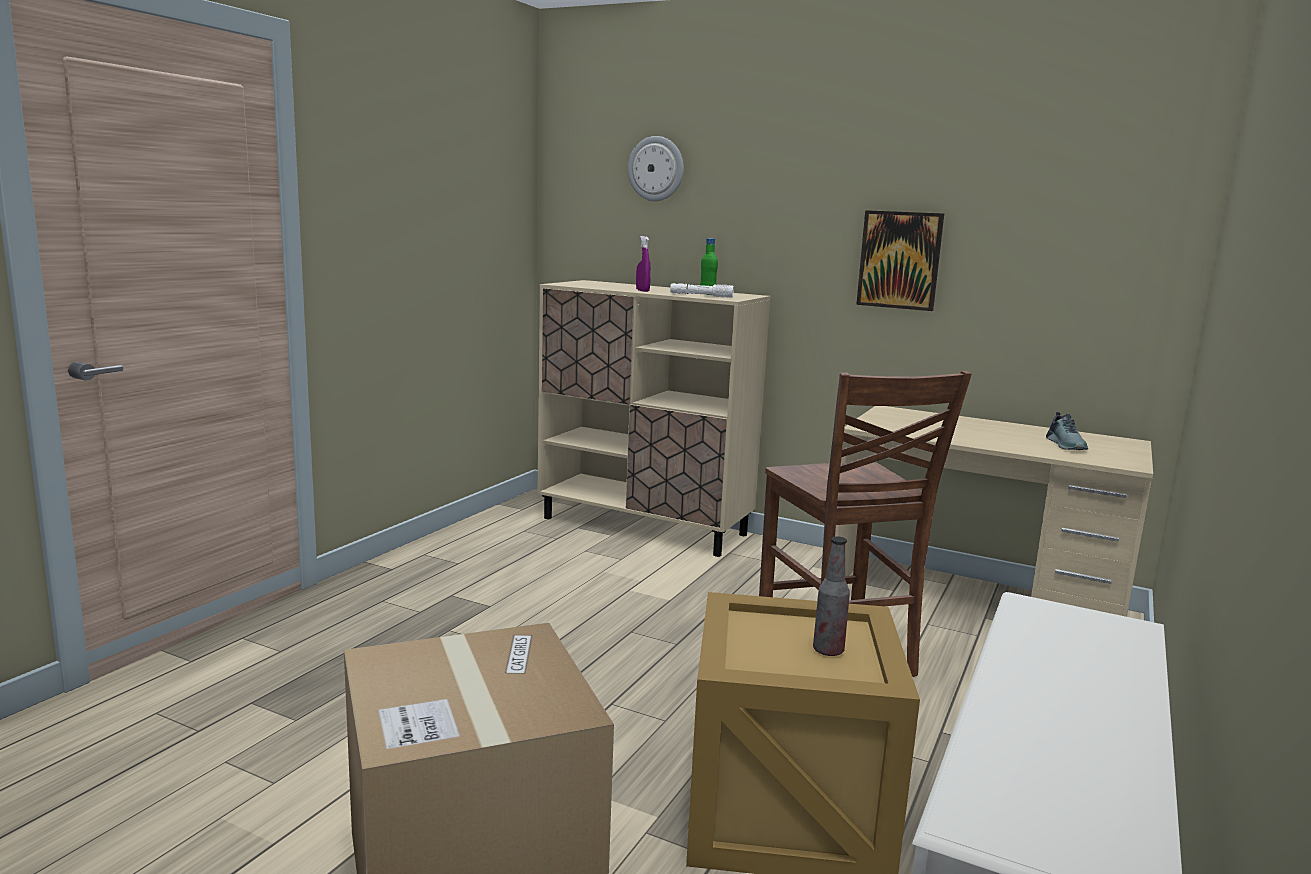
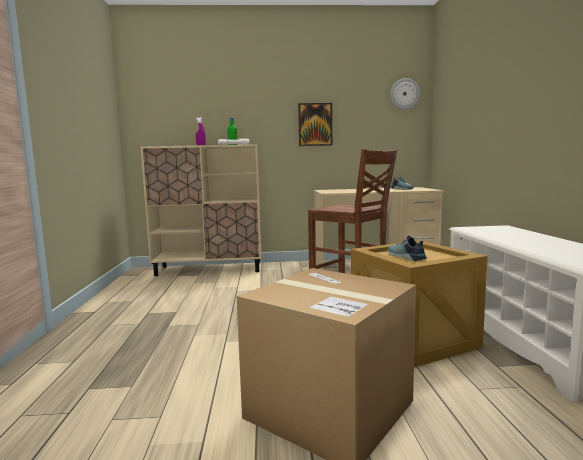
camera: 30 degrees left, 5 degrees down
(656, 169) = (189, 88): wall clock -> wall clock (404, 94)
(775, 643) = (405, 257): none -> shoe
(828, 651) = (426, 254): bottle -> none

